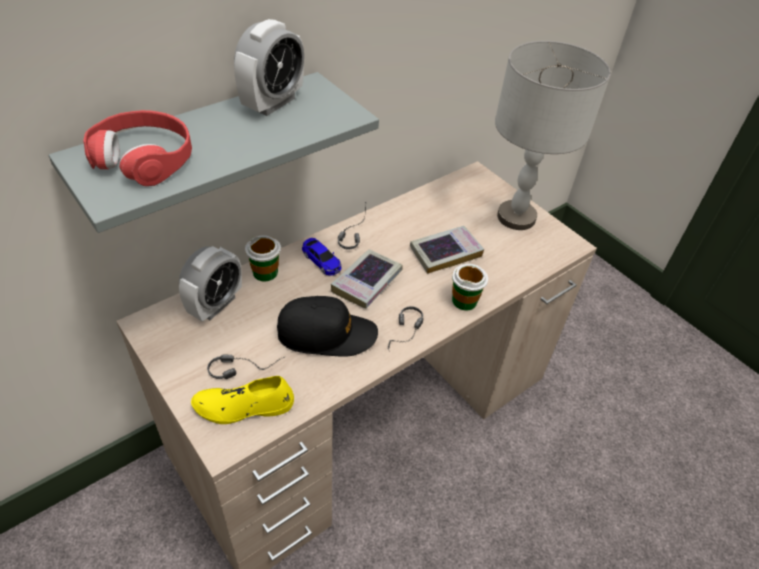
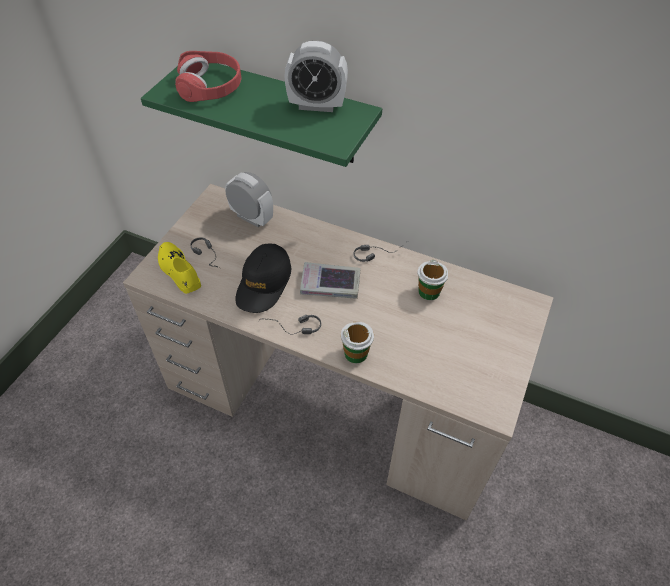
camera: 65 degrees right, 5 degrees up
(203, 149) = (283, 112): grey shelf -> green shelf
(215, 305) = (251, 218): alarm clock -> alarm clock turned 150 degrees counterclockwise
(265, 272) = (298, 226): cup -> cup (429, 292)
(321, 261) = (332, 250): toy car -> none
(326, 334) = (264, 284): black cap -> black cap turned 45 degrees clockwise
(445, 253) = (403, 320): book -> none
(515, 217) = (495, 354): grey table lamp -> none

